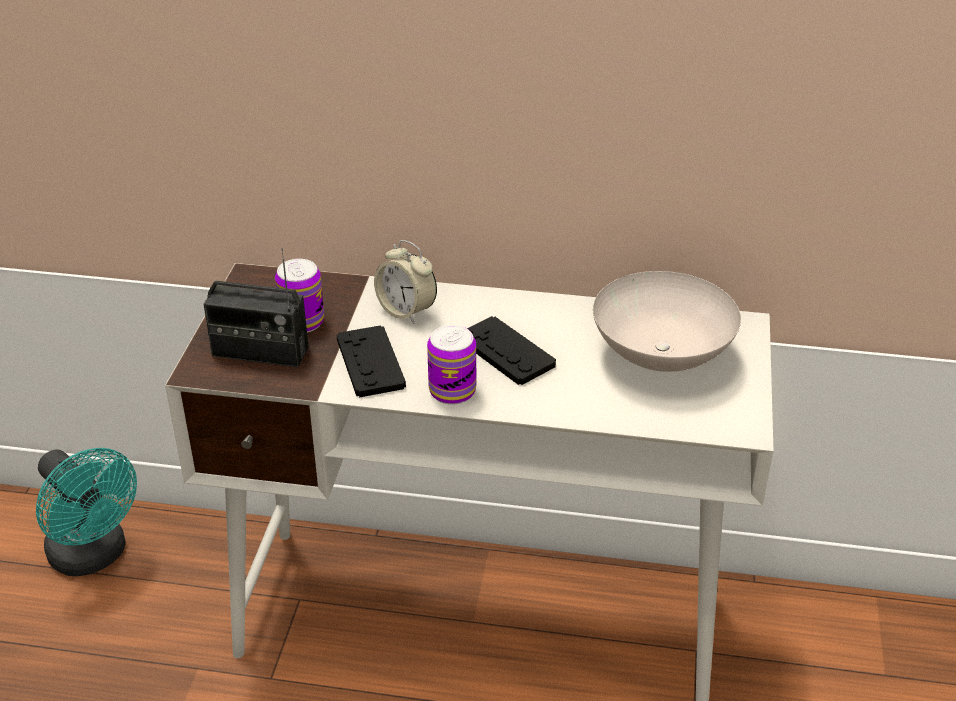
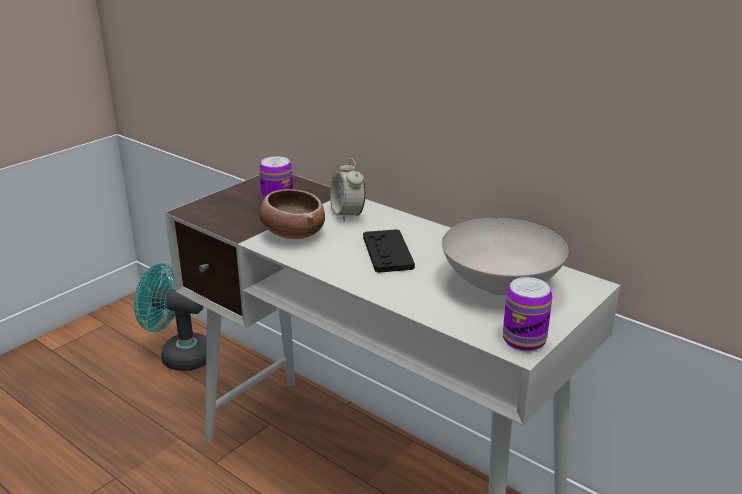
camera: 30 degrees right, 10 degrees down
(94, 556) = (179, 355): turquoise fan -> turquoise fan turned 120 degrees clockwise
(260, 352) = (235, 211): radio -> none
(370, 363) = (293, 234): black game controller -> bowl
(452, 391) = (326, 262): can -> can (524, 340)

